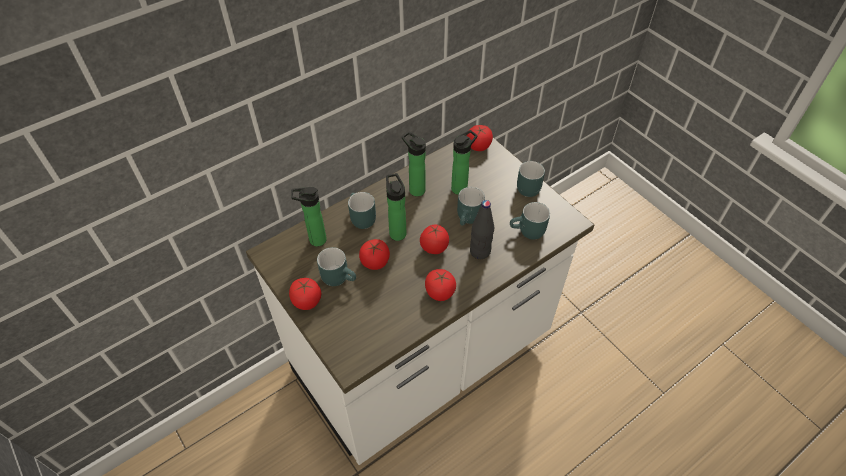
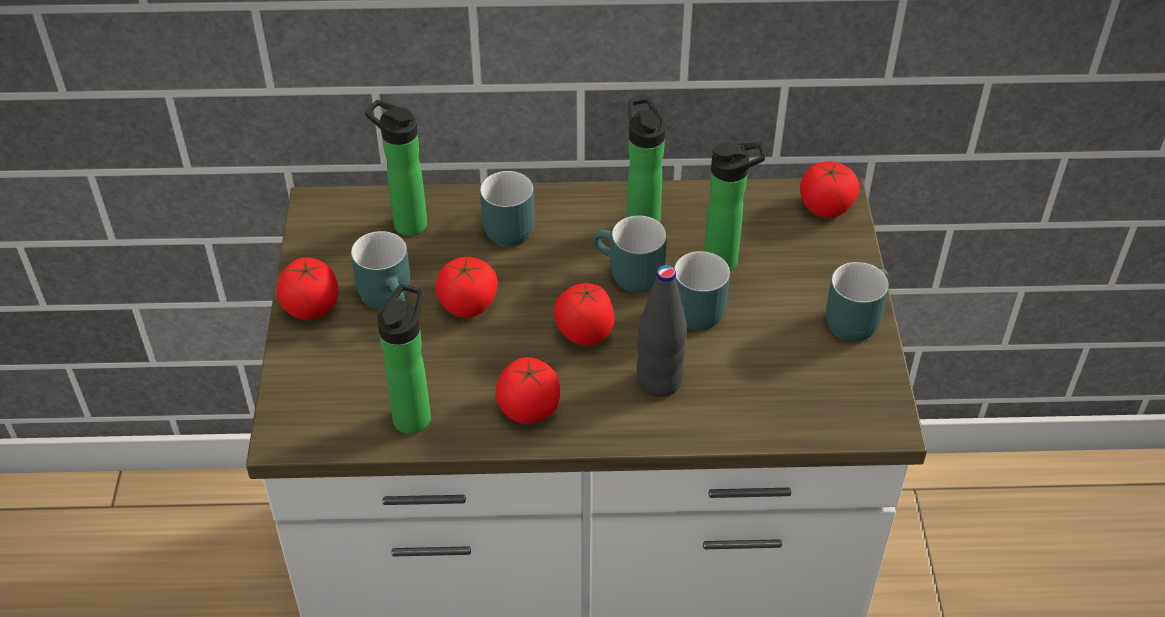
camera: 35 degrees right, 5 degrees down
(397, 232) = (546, 276): bottle -> bottle (414, 414)
(528, 232) = (779, 396): turquoise mug -> turquoise mug (627, 276)

